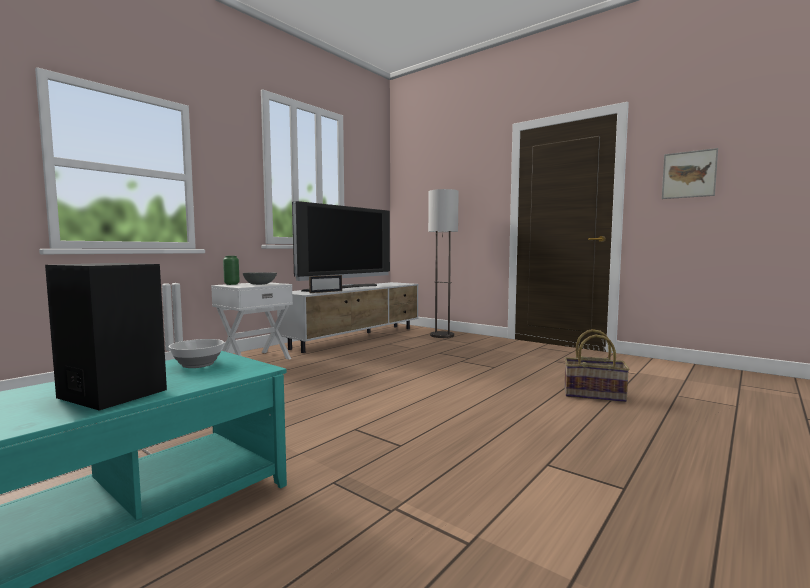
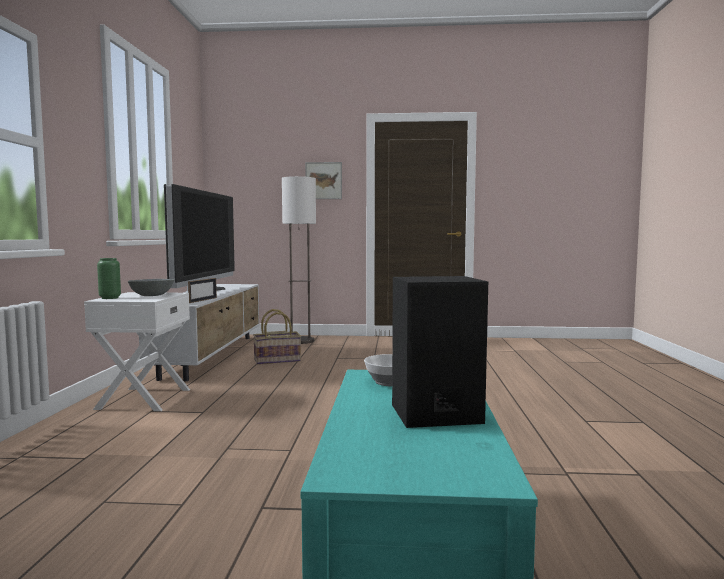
camera: 35 degrees left, 0 degrees up
(594, 394) = (520, 370): basket -> basket (277, 360)
(689, 174) = (525, 181): picture -> picture (323, 180)

